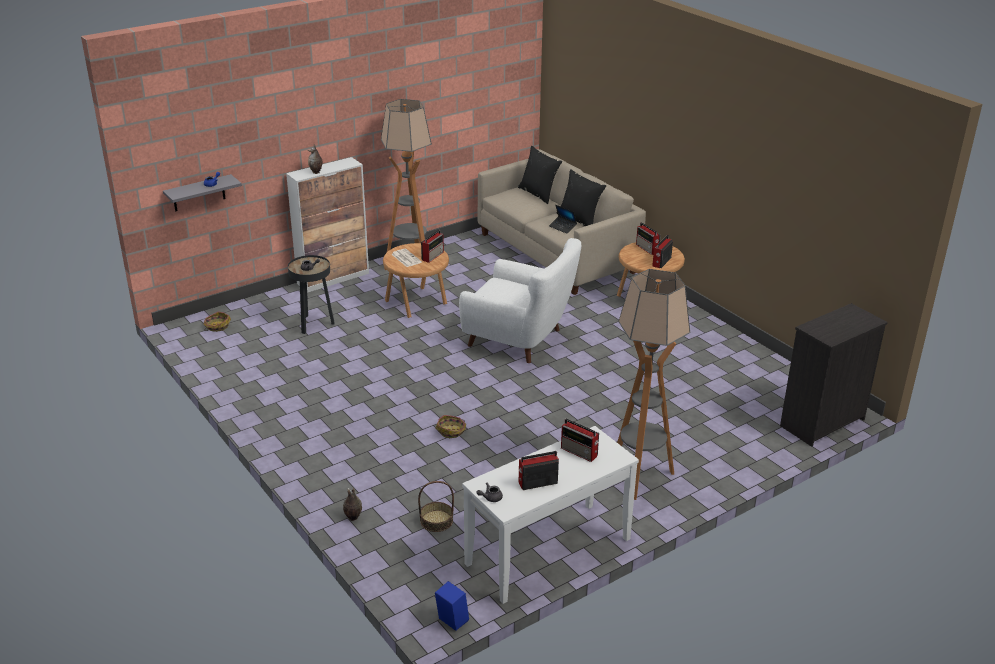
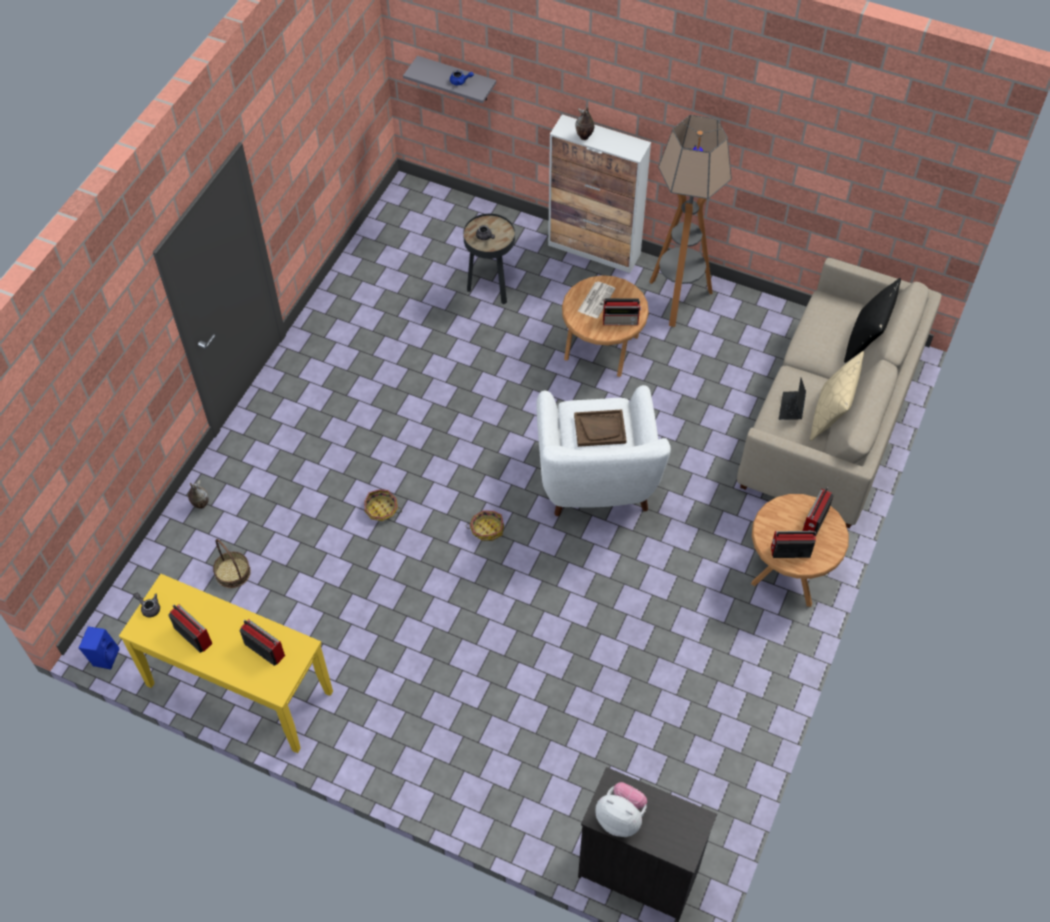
camera: 60 degrees right, 25 degrees up
(217, 326) = (430, 216): basket -> basket (487, 529)
(509, 289) = (600, 429): none -> brown tray
(549, 551) = (239, 689): white console table -> yellow console table
(579, 219) = (830, 415): black pillow -> beige pillow
(580, 452) = (264, 649): radio -> radio turned 120 degrees clockwise
(640, 477) = (407, 718): floor lamp -> none
(835, 332) = (620, 817): none -> plush toy

